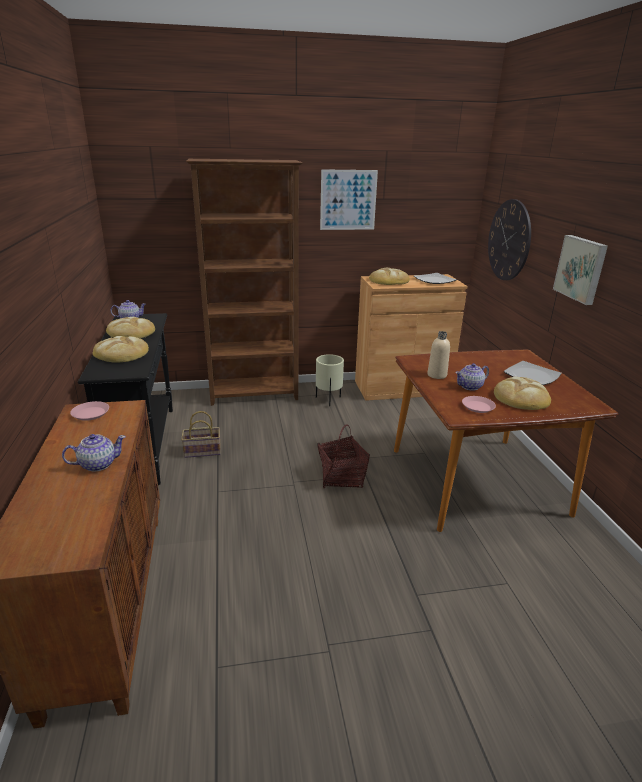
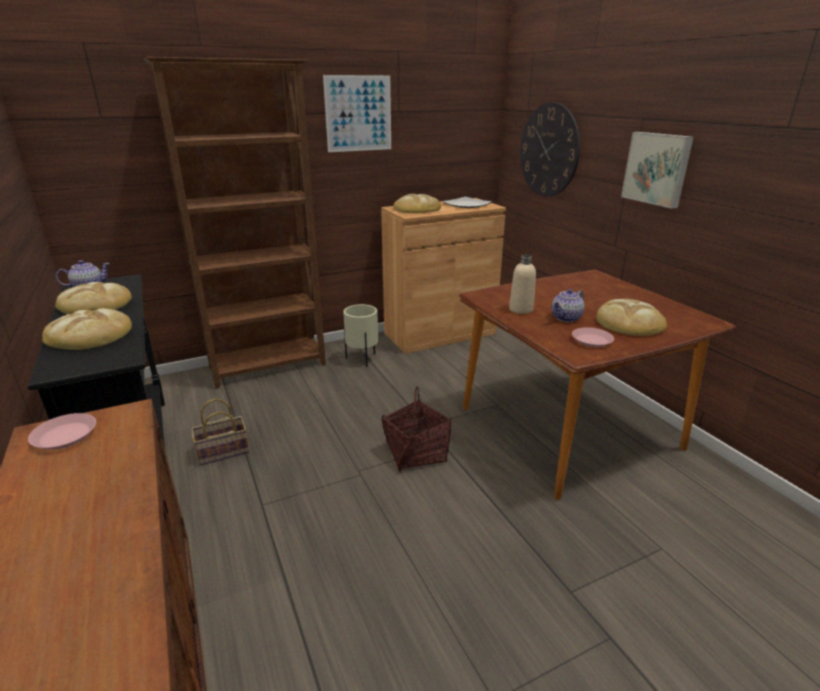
camera: 15 degrees left, 0 degrees up
(97, 464) = (104, 525): teapot -> none
(531, 375) = (620, 297): plate -> none

